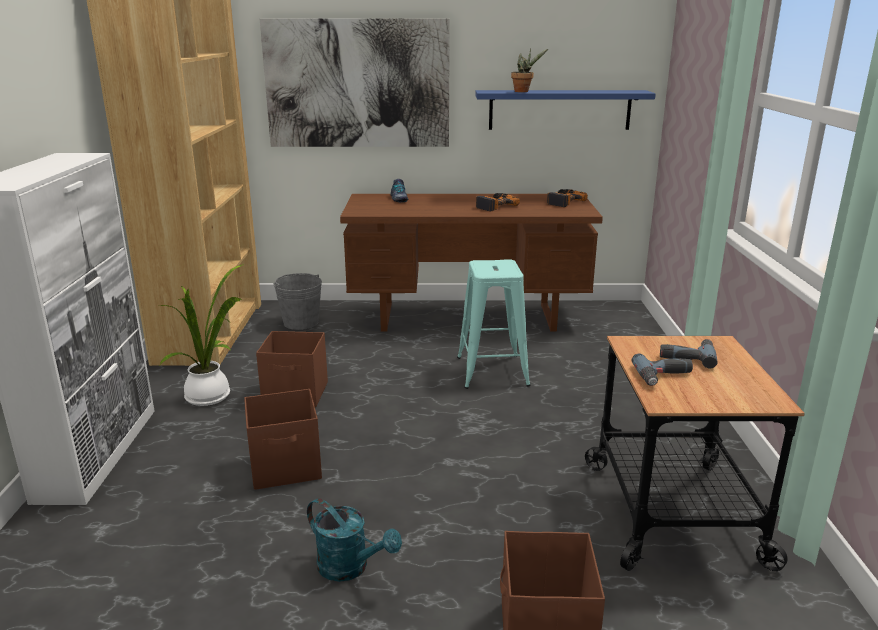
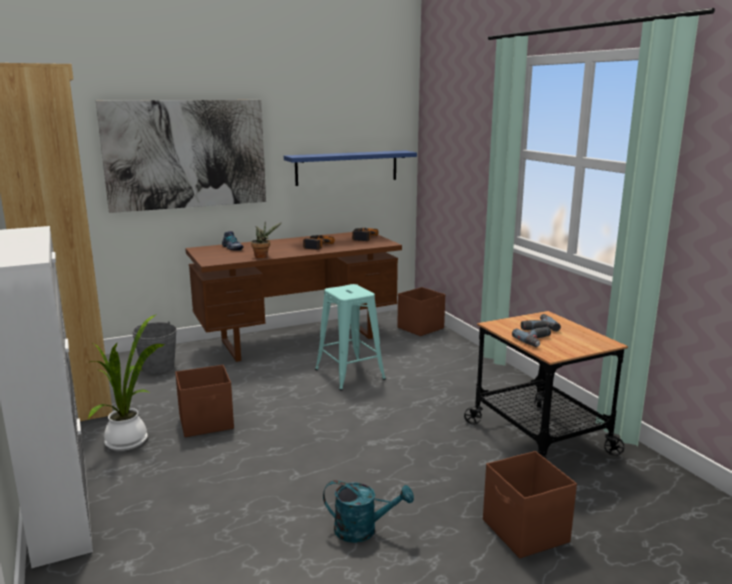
camera: 25 degrees left, 5 degrees down
(287, 467) = (250, 477): brown storage box -> brown storage box (421, 328)
(523, 91) = (324, 155): potted plant -> potted plant (263, 256)

